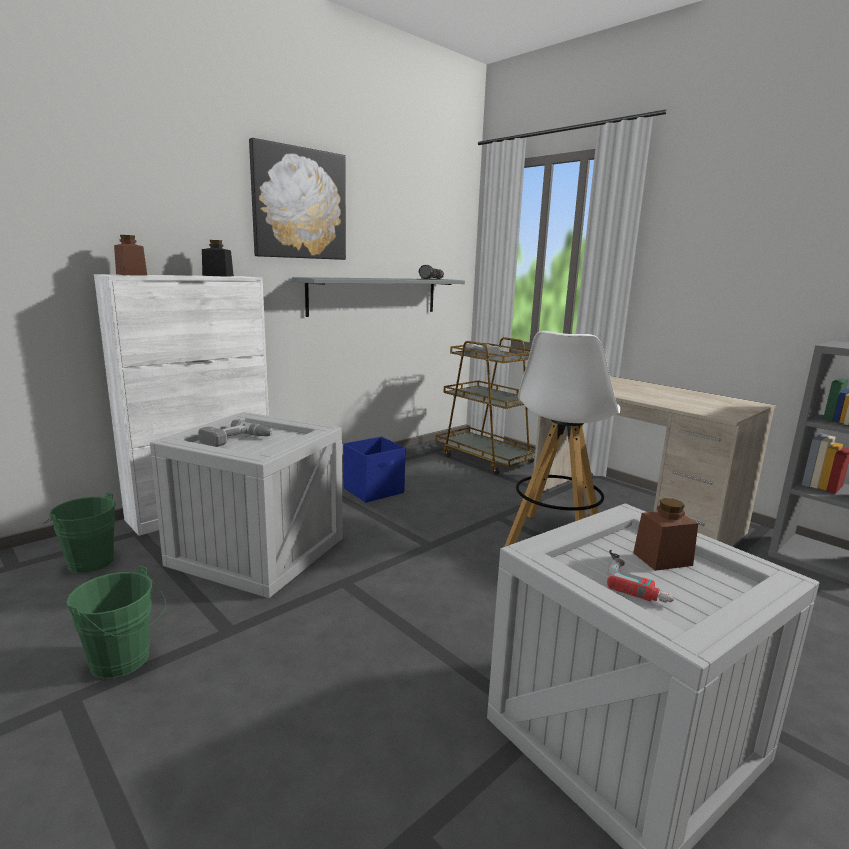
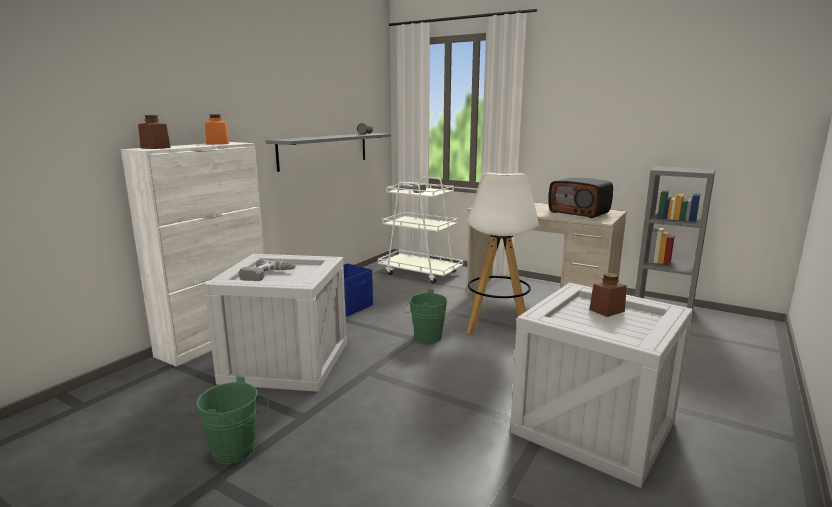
camera: 15 degrees left, 0 degrees up
(87, 561) = (147, 391): green bucket -> green bucket (424, 337)
(218, 275) = (218, 143): black jar -> orange jar
(299, 204) = (267, 80): picture -> none
(486, 459) = (420, 272): brown cart -> white cart
(637, 580) = (601, 323): power drill -> none
(698, 400) = (579, 212): none -> radio

